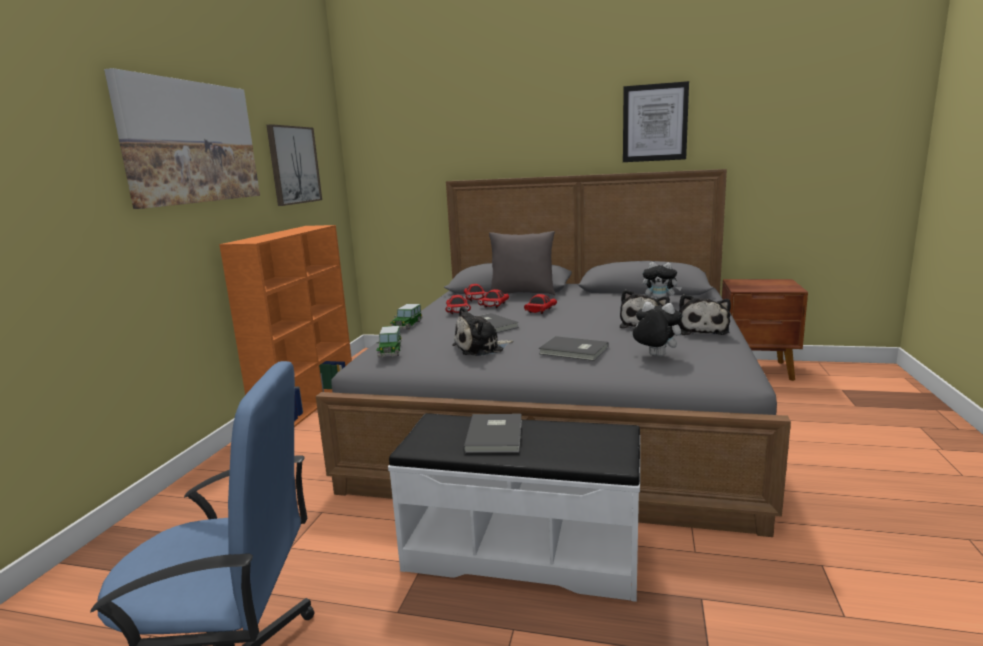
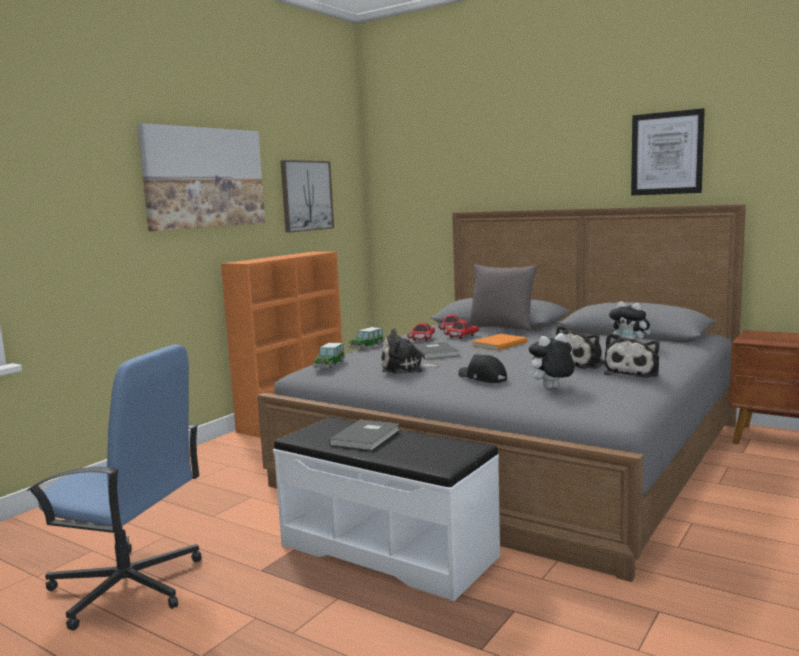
camera: 20 degrees right, 5 degrees down
(540, 311) = (497, 344): red toy car -> orange book
(574, 351) = (482, 378): grey book -> black cap
(654, 356) = (551, 389): plush toy -> plush toy turned 75 degrees counterclockwise

